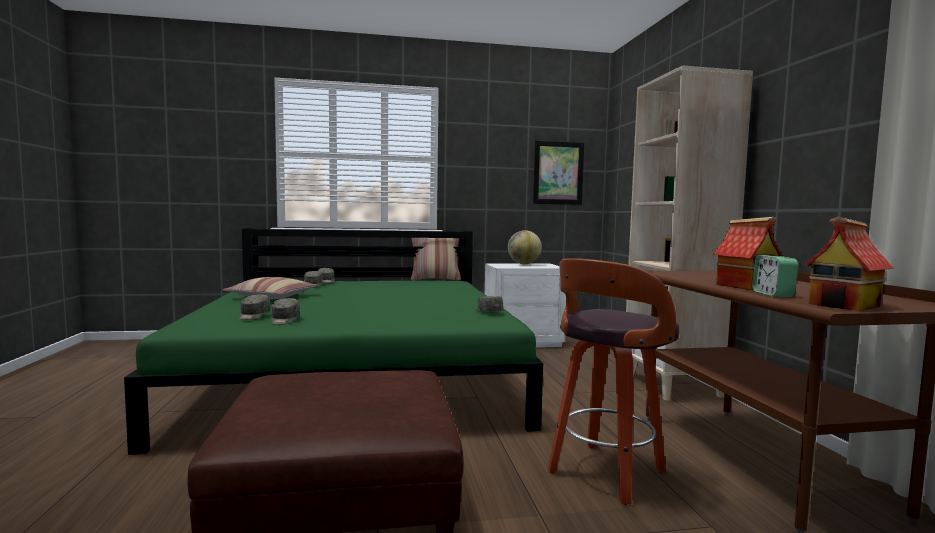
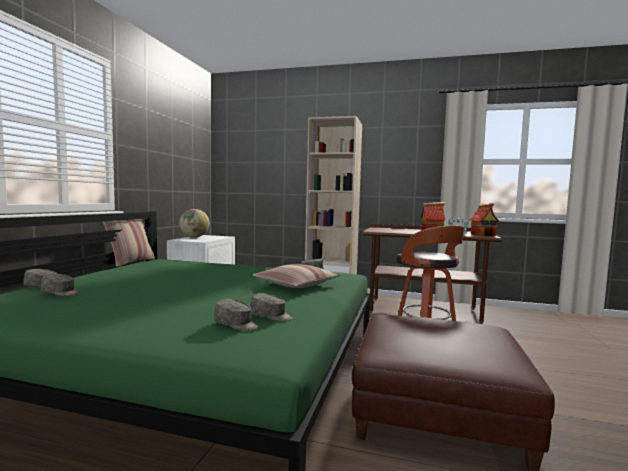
camera: 65 degrees left, 0 degrees up
(272, 297) = (111, 313): pillow -> pillow (296, 285)
(558, 173) = (189, 161): picture -> none

